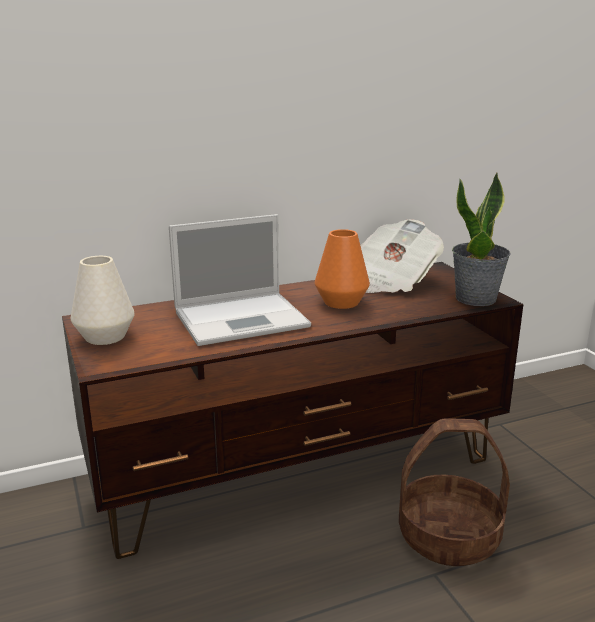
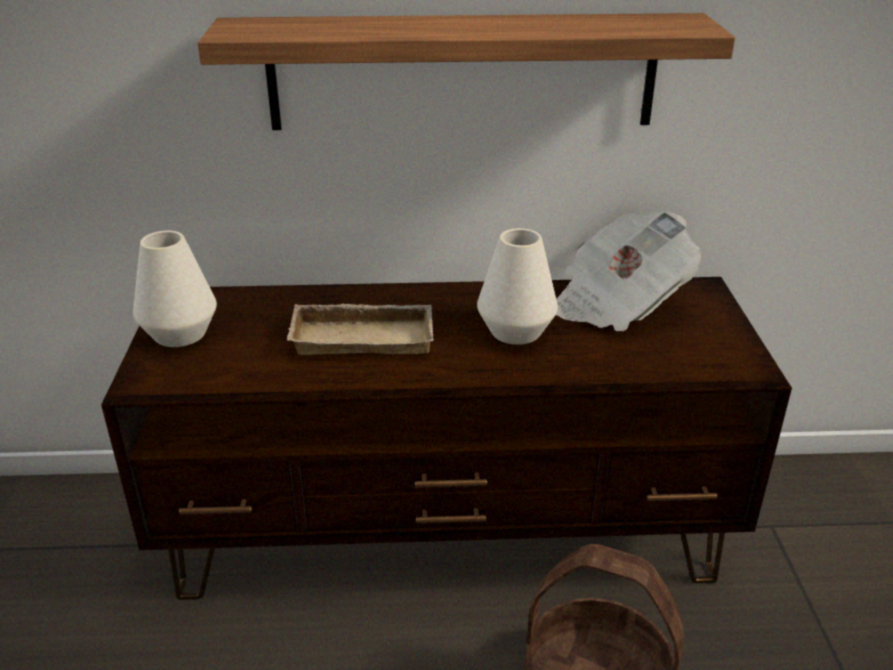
camera: 20 degrees right, 10 degrees up
(243, 318) = (365, 336): laptop -> beige tray
(278, 135) = (462, 72): none -> shelf
(341, 302) = (515, 331): orange vase -> white vase
(476, 299) = (722, 363): potted plant -> none

